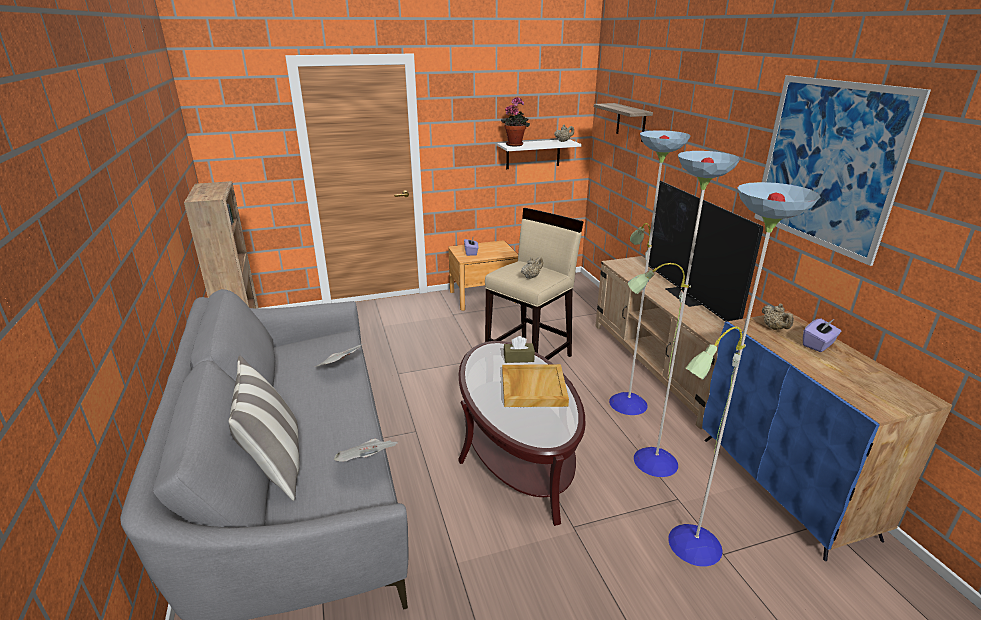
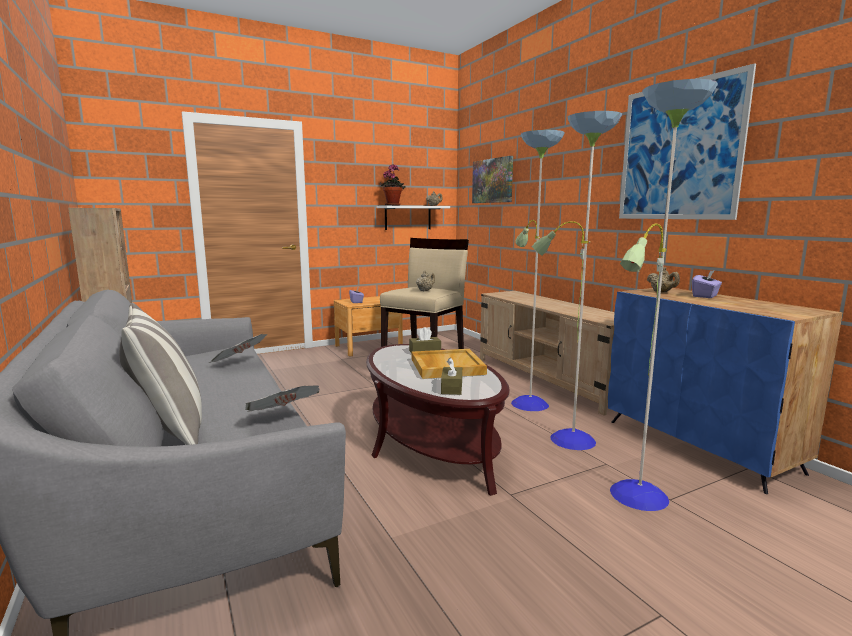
camera: 10 degrees left, 15 degrees down
(528, 426) = (451, 388): none -> brown tissue box
(631, 122) = (492, 181): shelf -> picture
(687, 296) = (567, 305): television -> none

